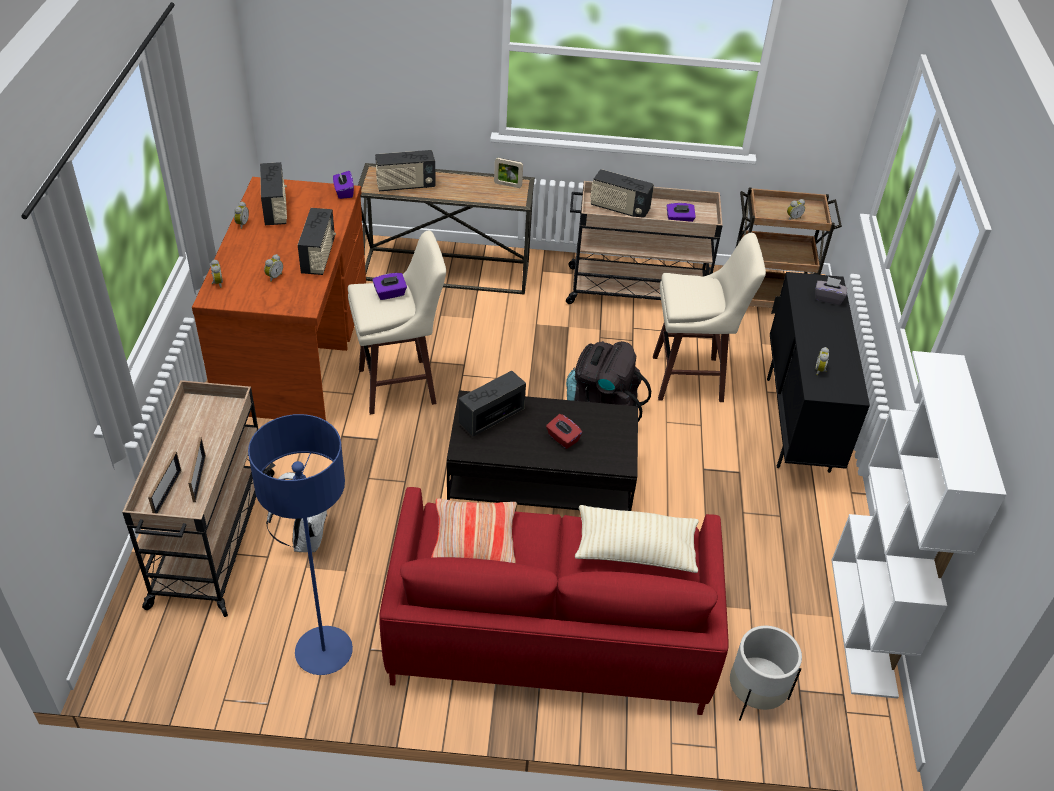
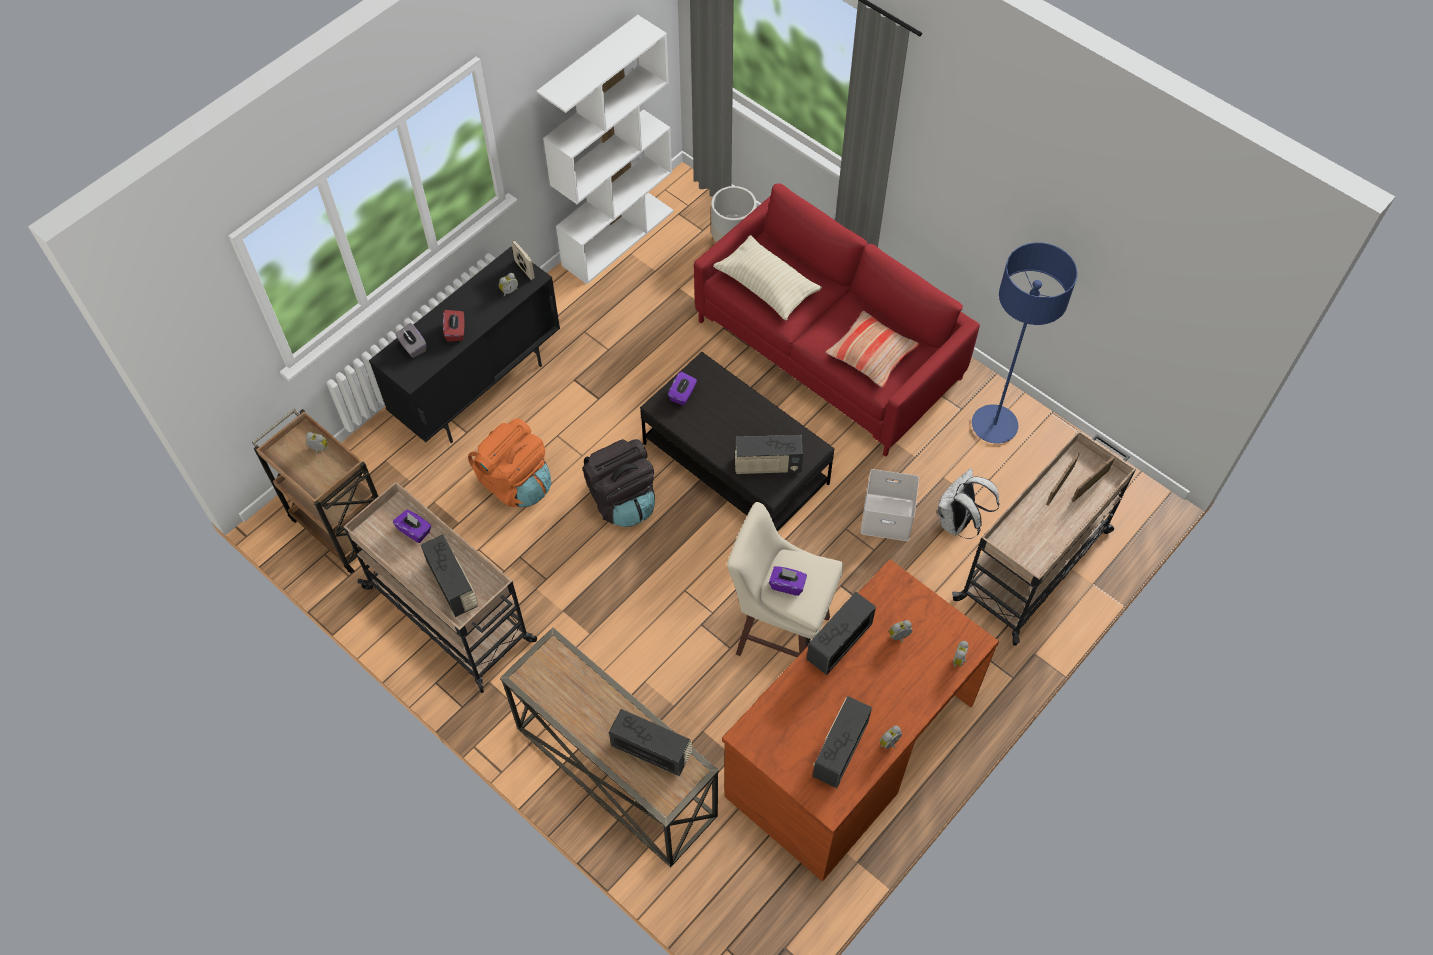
camera: 140 degrees left, 15 degrees up
(343, 192) = (748, 735): purple tissue box -> purple tissue box (682, 394)
(375, 507) = (886, 518): none -> white storage box
(508, 185) = (539, 682): picture frame -> picture frame (524, 270)
(562, 438) = (728, 413): red tissue box -> red tissue box (455, 331)
(690, 379) = (516, 483): beige stool -> orange backpack

